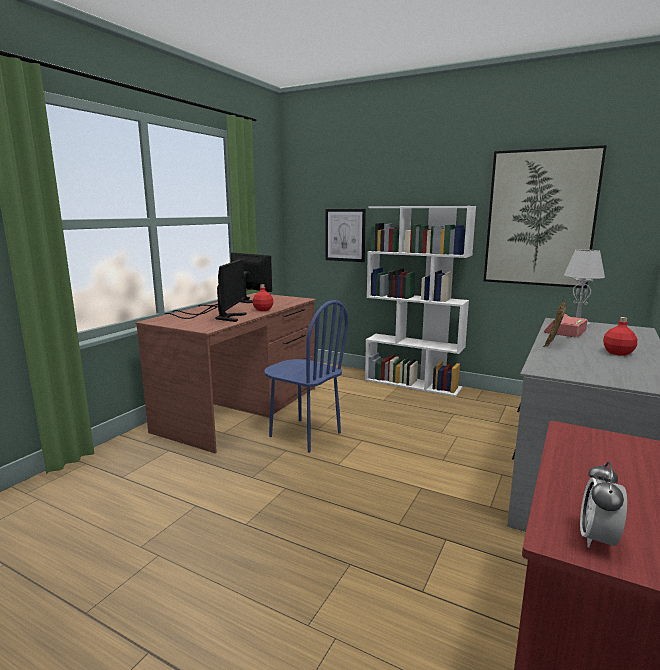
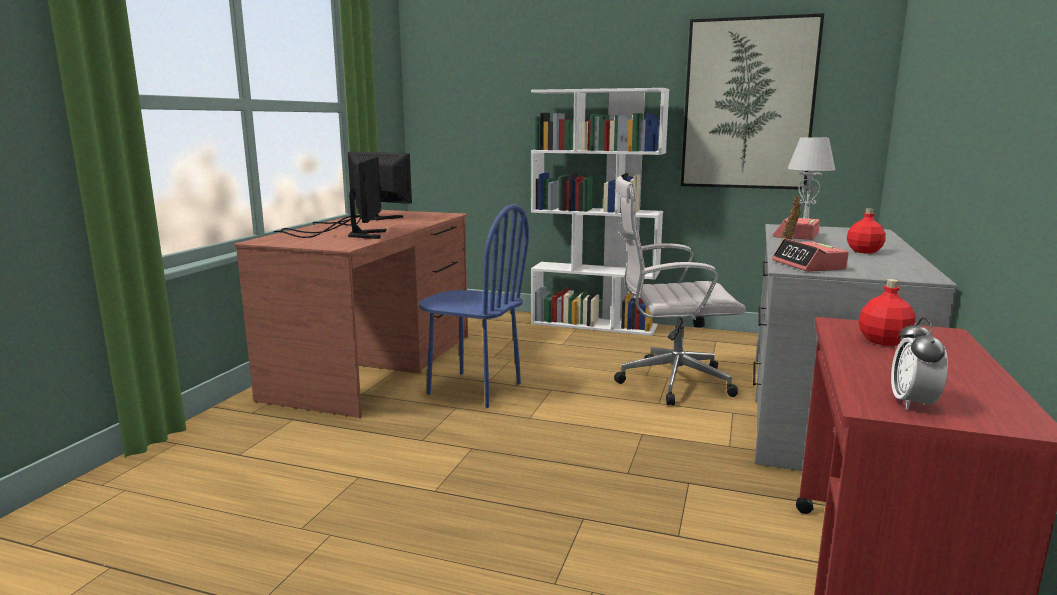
camera: 10 degrees left, 0 degrees up
(263, 310) = (405, 226): red bottle -> red bottle (883, 341)
(345, 235) = (495, 130): picture -> none
(457, 441) = (669, 382): none -> white office chair
(559, 367) = (808, 265): none -> alarm clock

